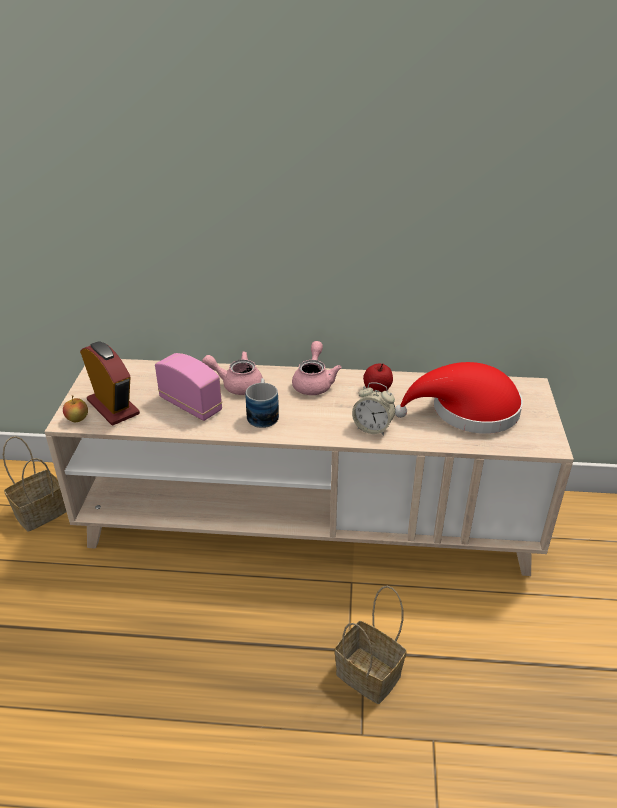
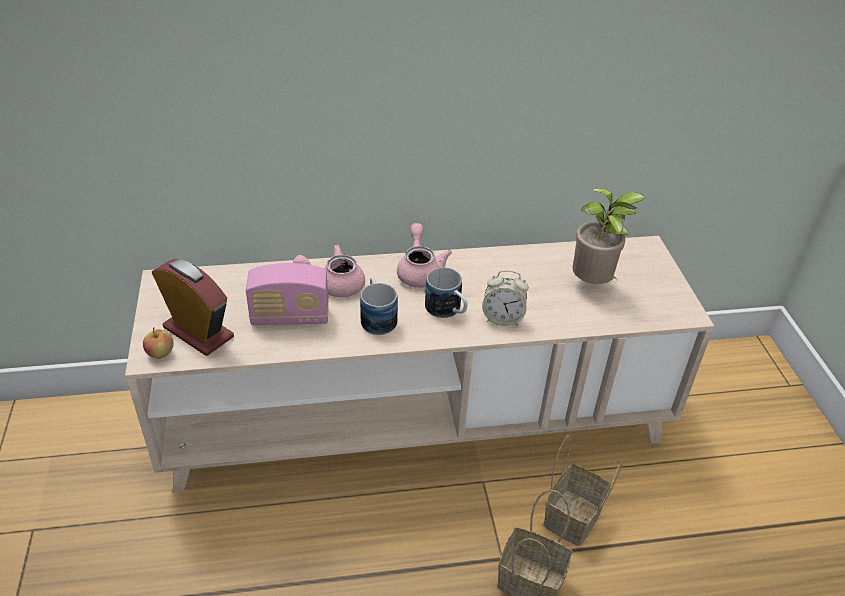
camera: 15 degrees left, 5 degrees up
(39, 514) = (100, 461): basket -> basket (572, 519)
(191, 405) = (290, 317): radio -> radio turned 150 degrees clockwise
(326, 416) = (447, 311): none -> mug
(377, 389) = (491, 271): apple -> none
(467, 411) = (593, 284): red hat -> potted plant

